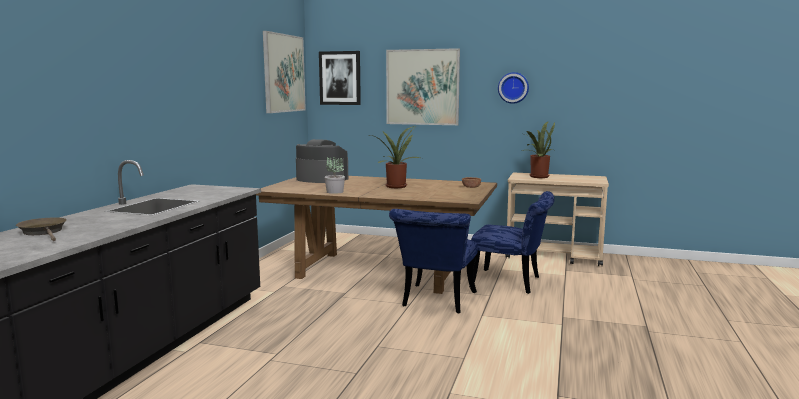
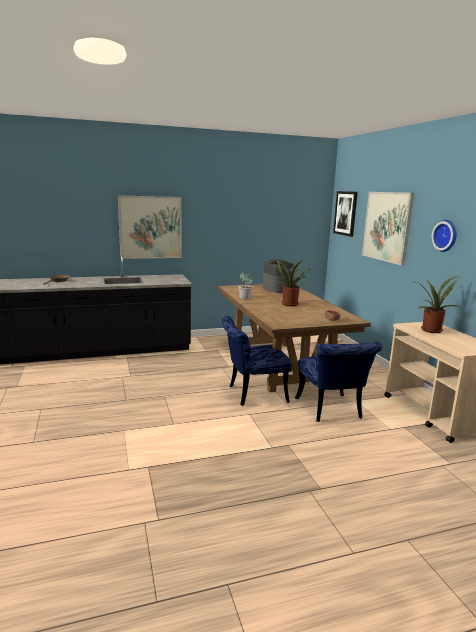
camera: 55 degrees right, 5 degrees up
(284, 73) = (297, 208): picture -> picture (150, 227)

